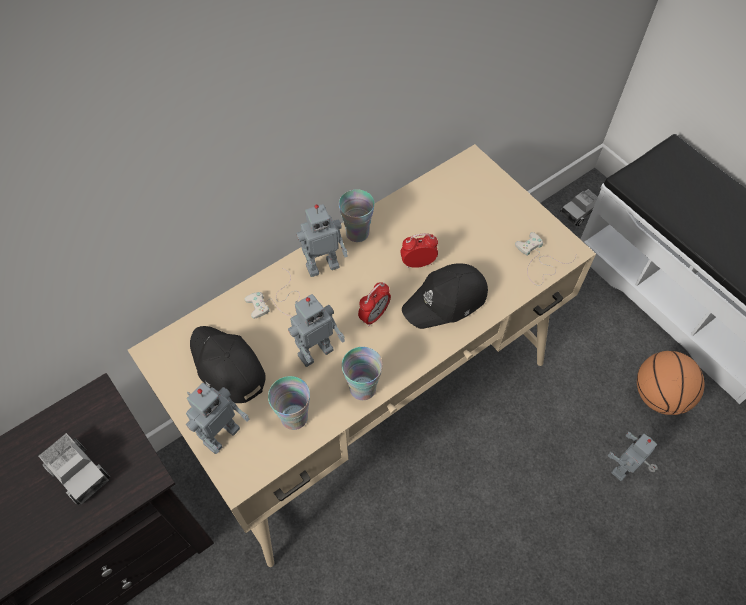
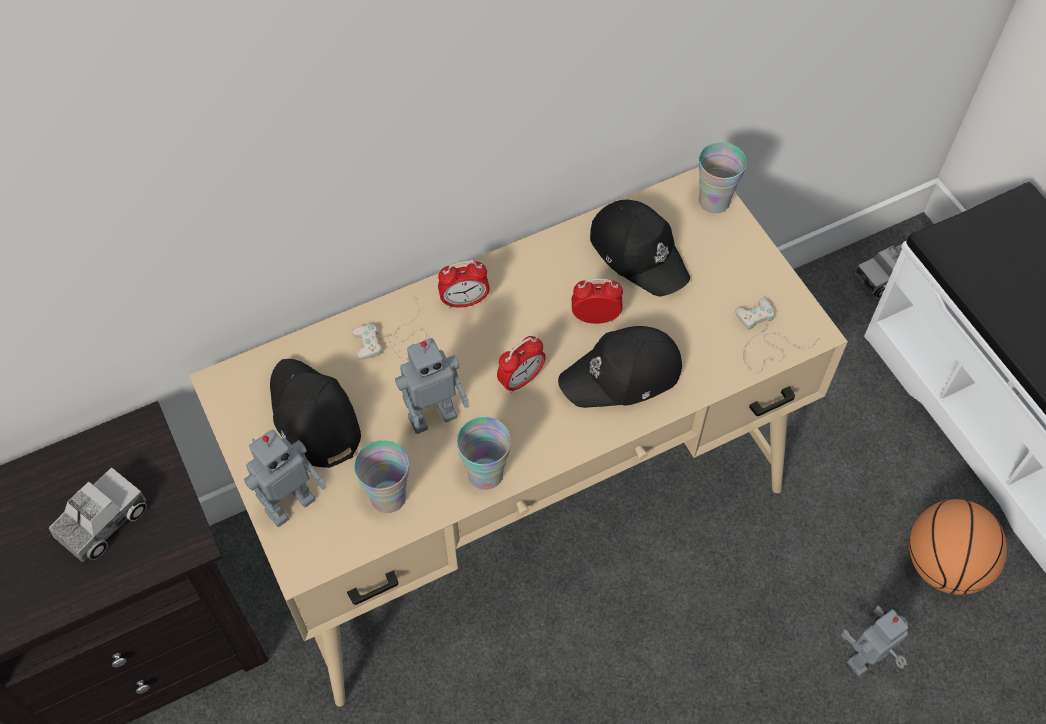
camera: 10 degrees right, 0 degrees up
(78, 472) = (103, 522): toy truck -> toy truck turned 105 degrees counterclockwise
(322, 265) = (464, 301): toy robot -> alarm clock
(357, 233) = (521, 264): cup -> cup (714, 201)
(438, 213) = (639, 253): none -> black cap

